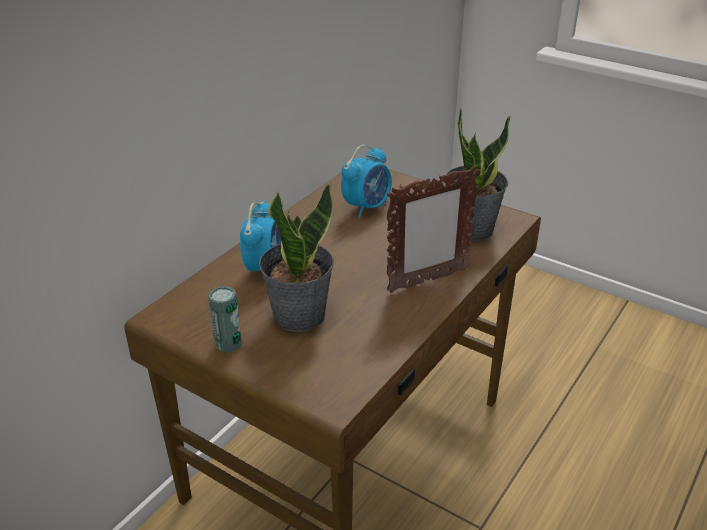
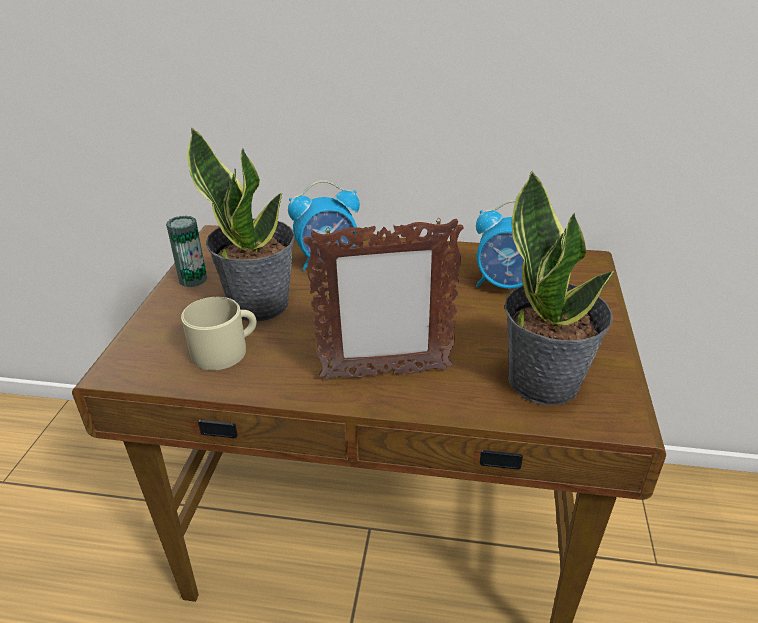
camera: 65 degrees right, 0 degrees up
(349, 343) = (226, 350): none -> beige mug
(427, 281) = (385, 374): picture frame -> picture frame turned 45 degrees counterclockwise

